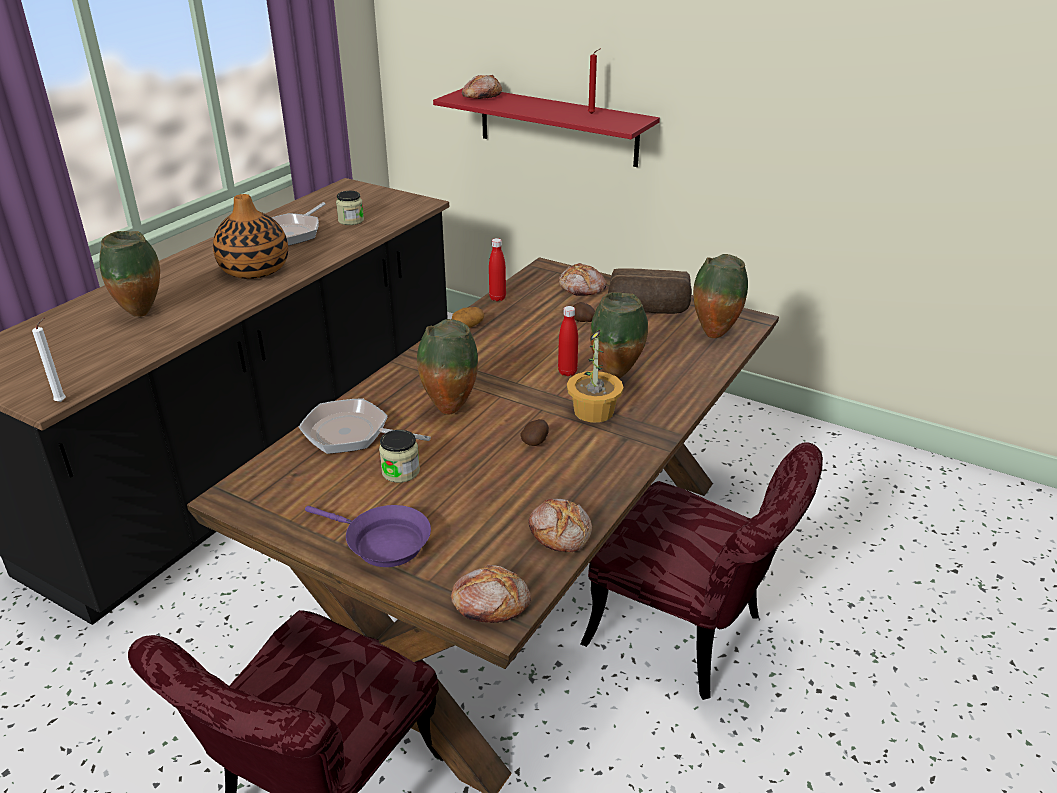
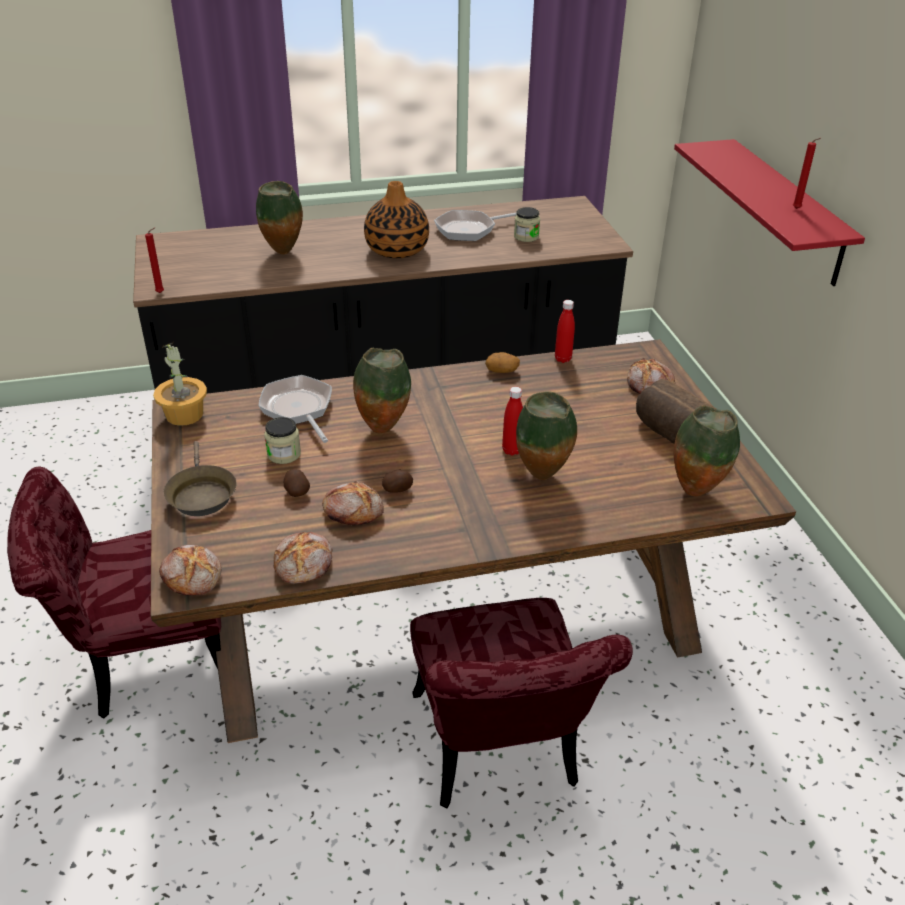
camera: 45 degrees right, 5 degrees up
(62, 401) = (161, 293): white candle -> red candle
(382, 543) = (201, 494): purple frying pan -> brown frying pan
(481, 96) = (726, 154): bread -> bread (353, 510)
(582, 321) = (598, 415): potato -> potato (296, 491)
(594, 411) = (477, 494): potted plant -> potted plant (184, 415)

